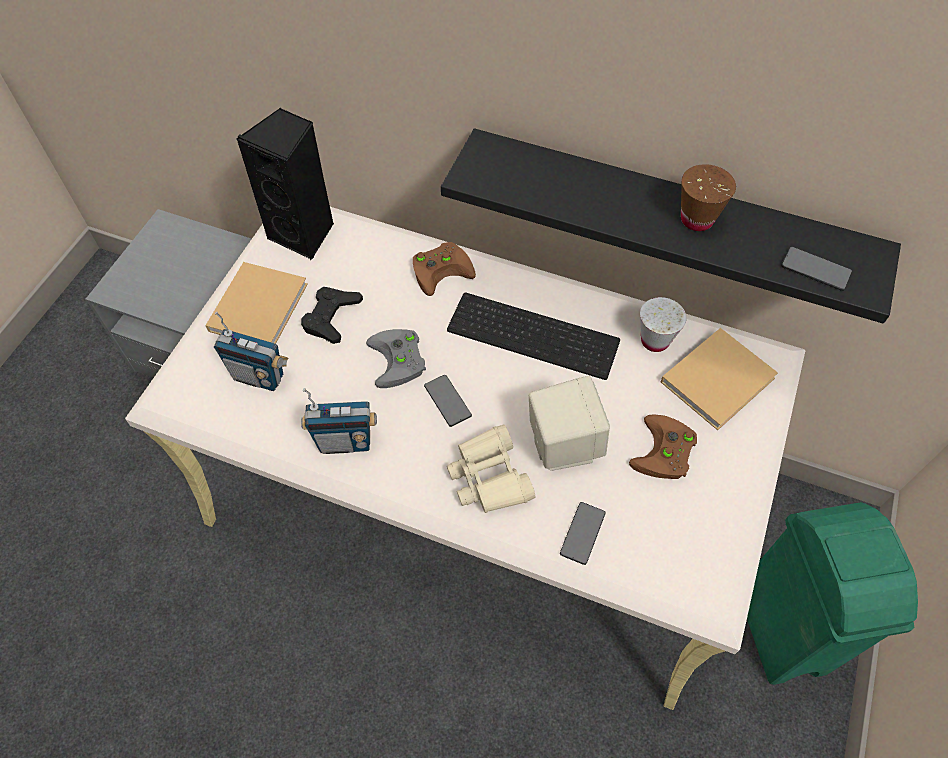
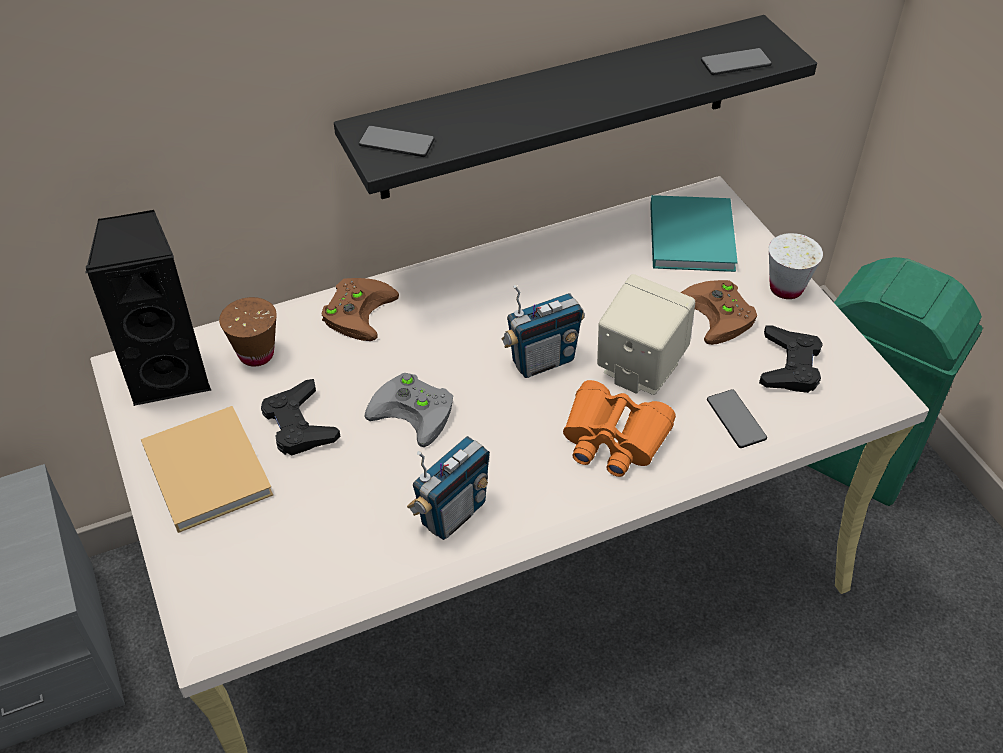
camera: 45 degrees left, 10 degrees down
(259, 376) = (291, 528): radio -> radio (542, 361)
(447, 401) = (502, 410): phone -> phone (396, 143)
(489, 477) = (613, 439): beige binoculars -> orange binoculars
(535, 334) = (509, 303): keyboard -> none
(655, 341) = (611, 241): white cup -> white cup (786, 288)
(668, 529) = (789, 366): none -> black game controller
(696, 219) = (611, 80): brown cup -> brown cup (256, 354)
(719, 378) = (691, 234): beige book -> turquoise book

